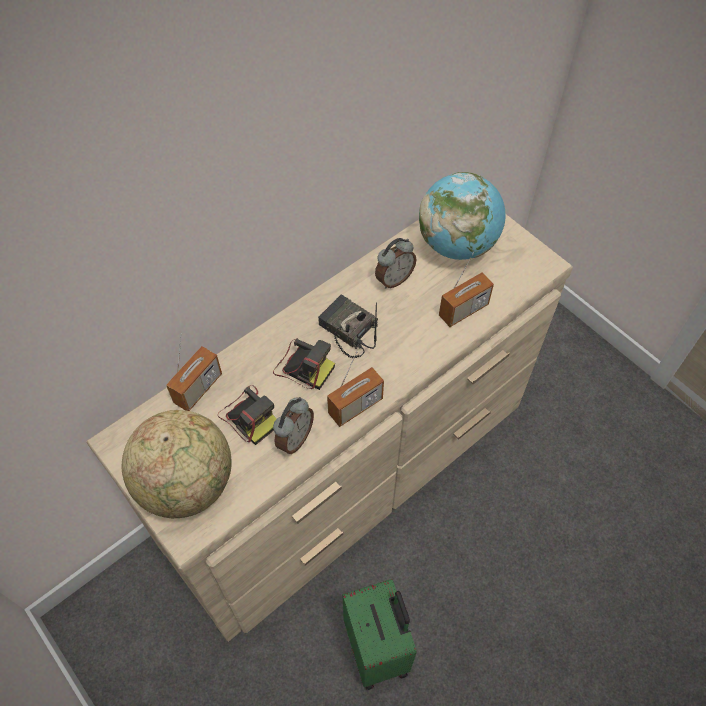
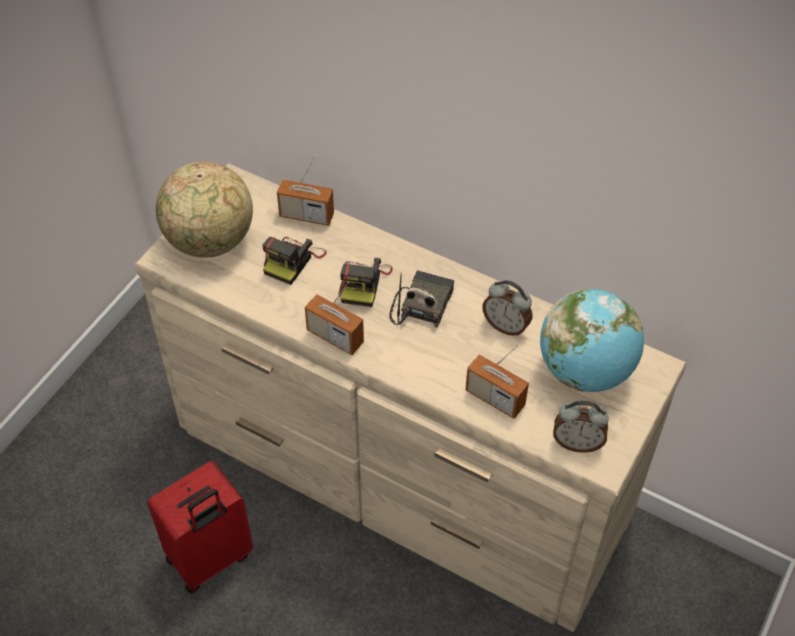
camera: 70 degrees right, 5 degrees down
(294, 438) = (282, 300): alarm clock -> alarm clock (577, 443)
(378, 648) = (210, 559): green suitcase -> red suitcase

